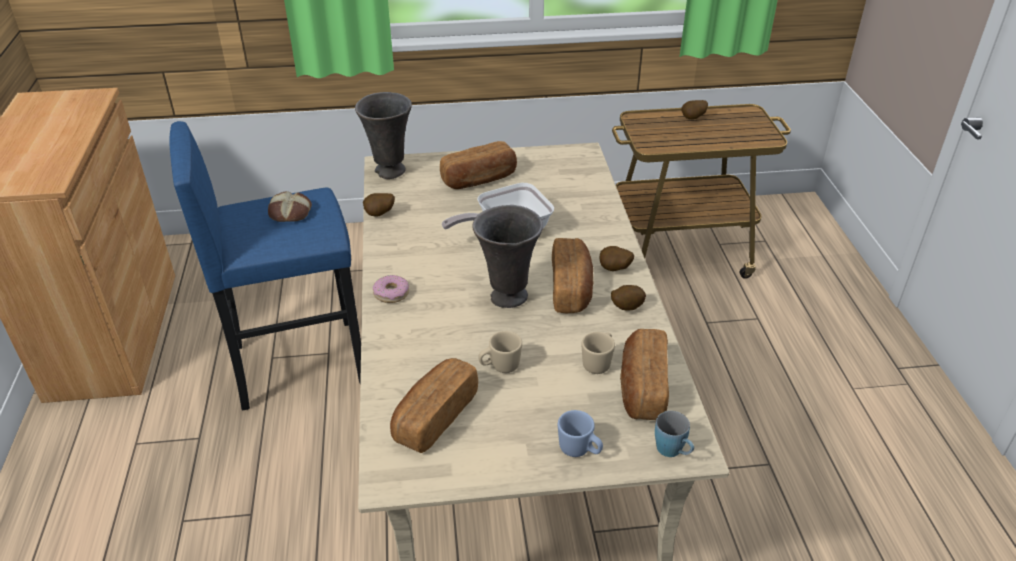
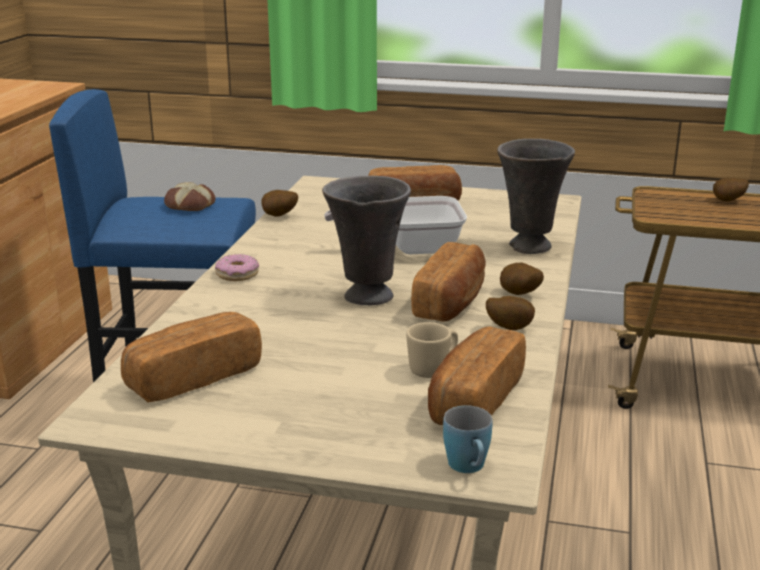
camera: 20 degrees right, 15 degrees down
(390, 172) = (319, 188): grey vase -> grey vase (529, 247)
(500, 367) = (308, 351): beige mug -> none
(579, 450) = (343, 441): blue mug -> none

